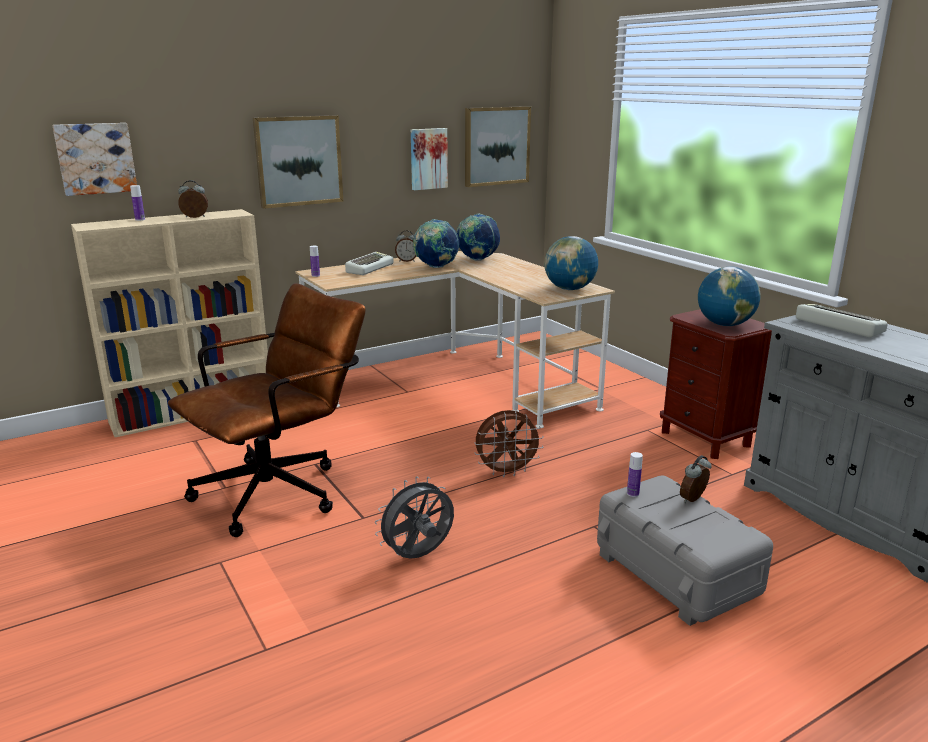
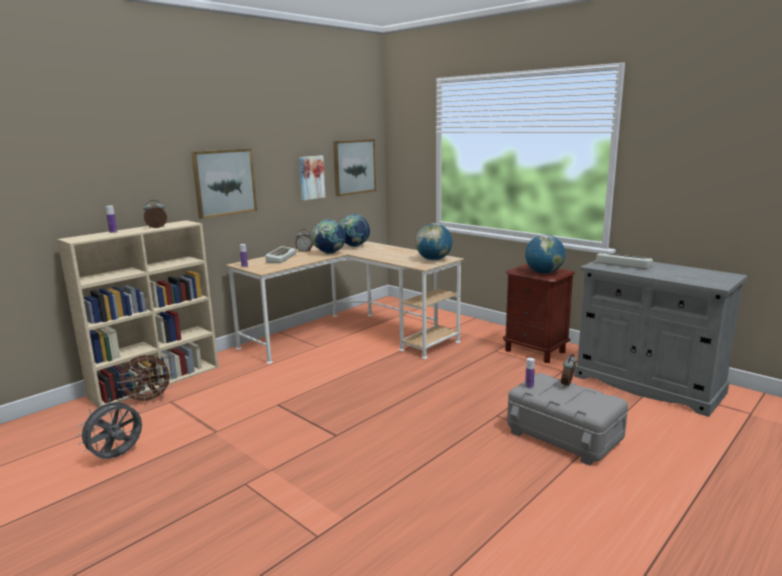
camera: 15 degrees left, 5 degrees down
(95, 158) = (75, 186): picture -> none
(280, 490) = (262, 426): brown office chair -> none
(418, 556) = (391, 454): grey fan -> grey fan (117, 457)
(506, 472) = (419, 390): brown fan -> brown fan (149, 400)

